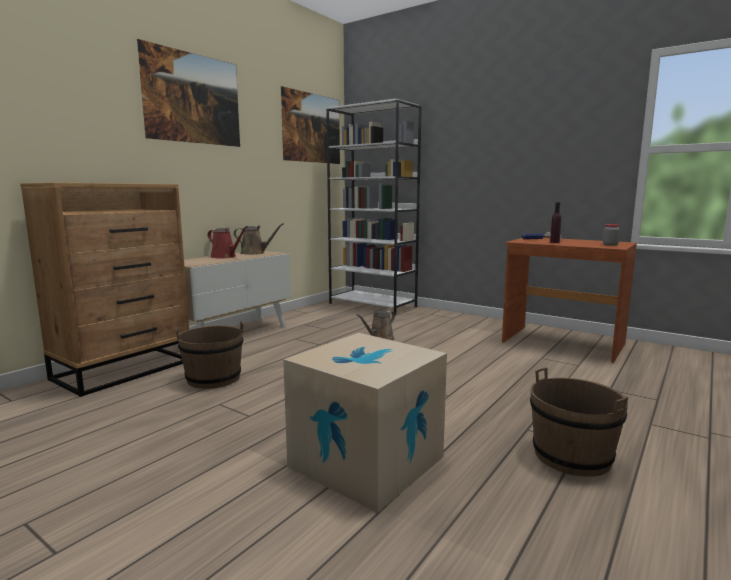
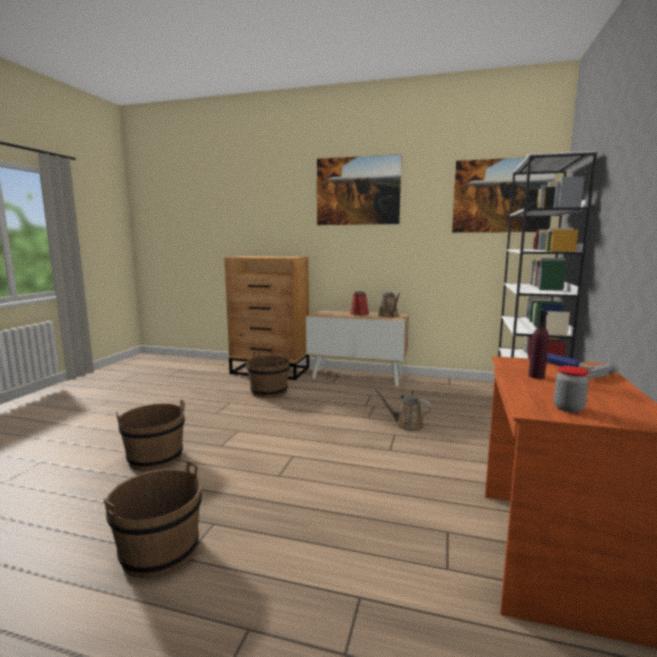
camera: 70 degrees right, 0 degrees up
(366, 461) = (155, 458): cardboard box -> brown bucket

